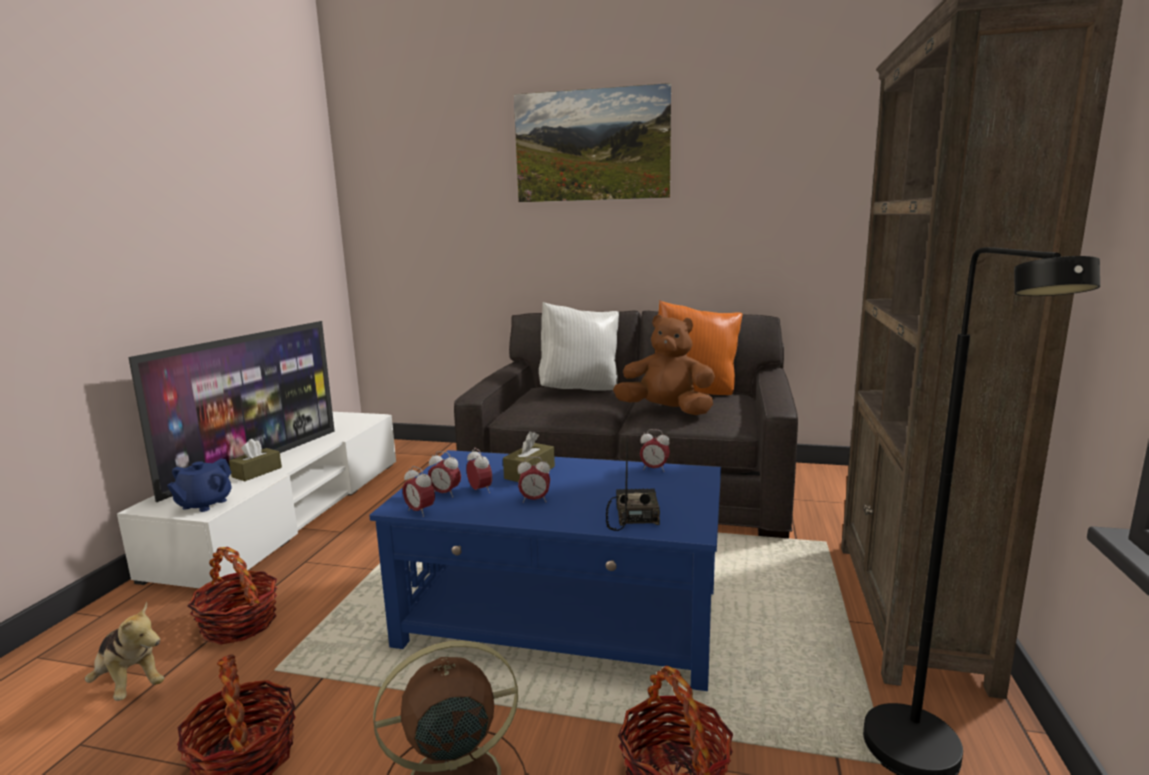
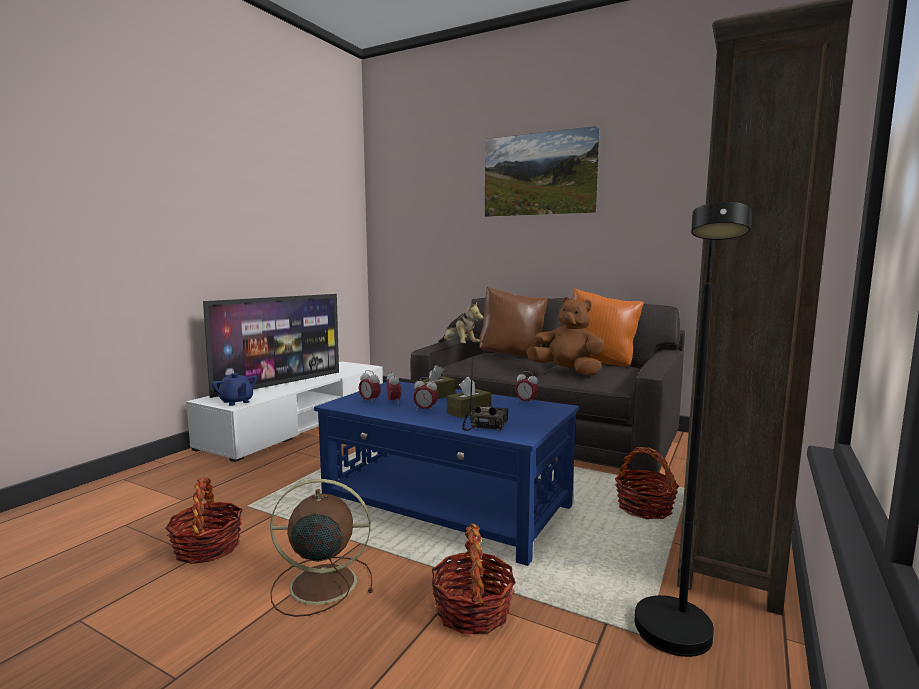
camera: 15 degrees right, 5 degrees down
(129, 684) = (164, 500): plush toy -> plush toy (459, 346)
(204, 504) = (236, 402): blue teapot -> blue teapot turned 75 degrees counterclockwise
(239, 624) = (239, 479): basket -> basket (645, 508)
(257, 472) = (277, 389): brown tissue box -> brown tissue box (469, 411)
(420, 511) = (346, 408): alarm clock -> none
(580, 390) = (512, 355): white pillow -> brown pillow

